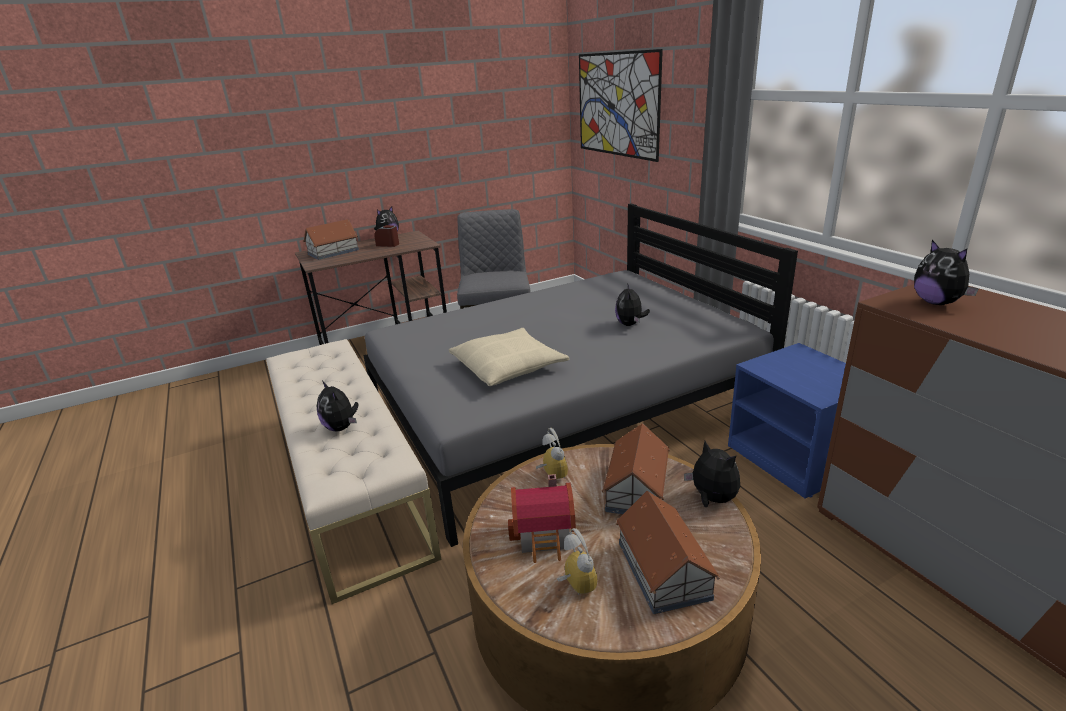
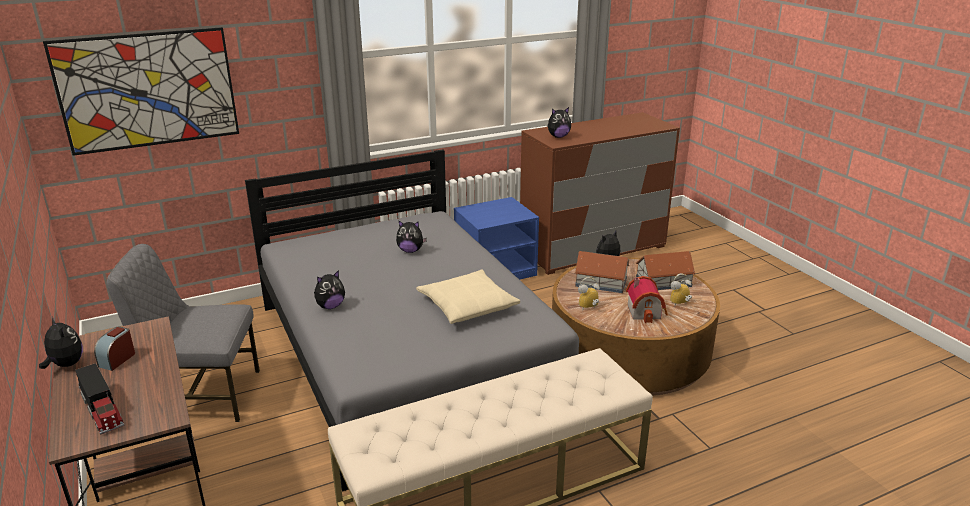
camera: 90 degrees left, 0 degrees up
(334, 252) = (102, 410): toy house -> toy truck
(341, 427) = (541, 393): plush toy -> plush toy (330, 306)

